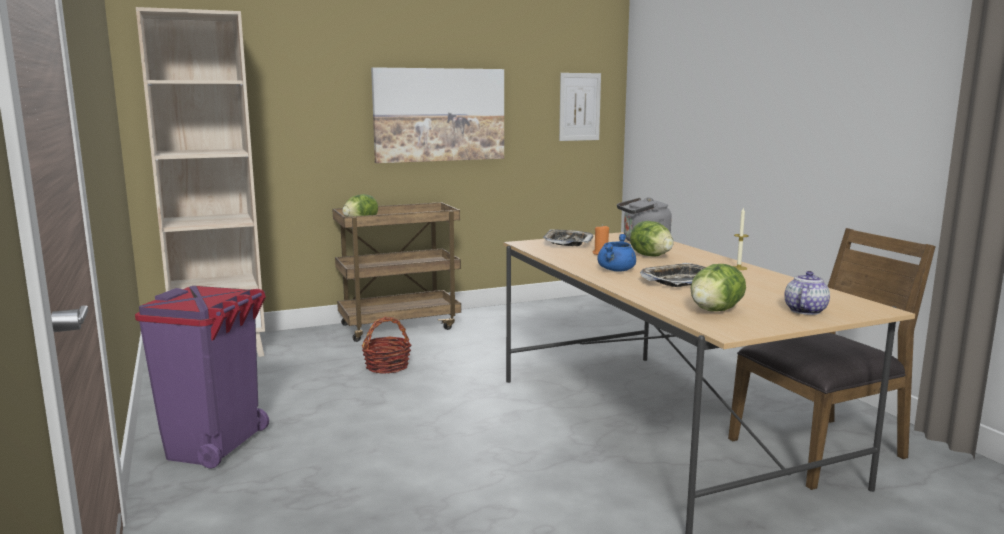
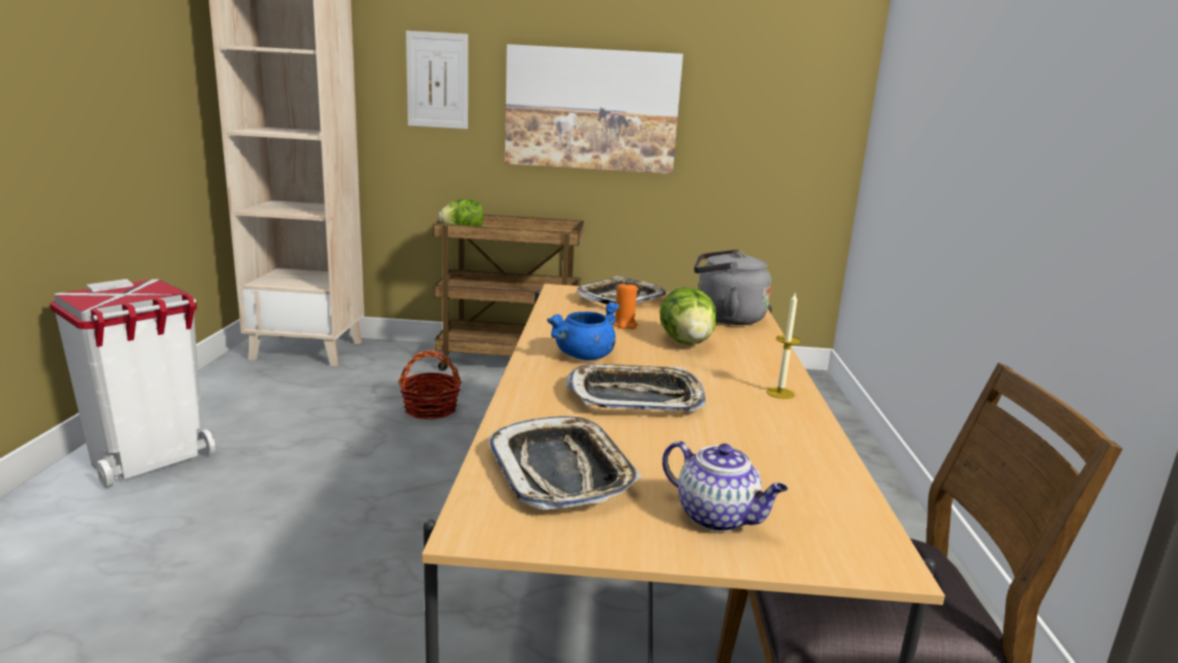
camera: 25 degrees right, 5 degrees up
(215, 446) = (149, 461): purple trash can -> white trash can
(579, 107) = (795, 112): picture -> picture (437, 80)
(715, 310) = (562, 472): lettuce -> tray
(805, 310) = (718, 517): teapot -> teapot turned 75 degrees clockwise

